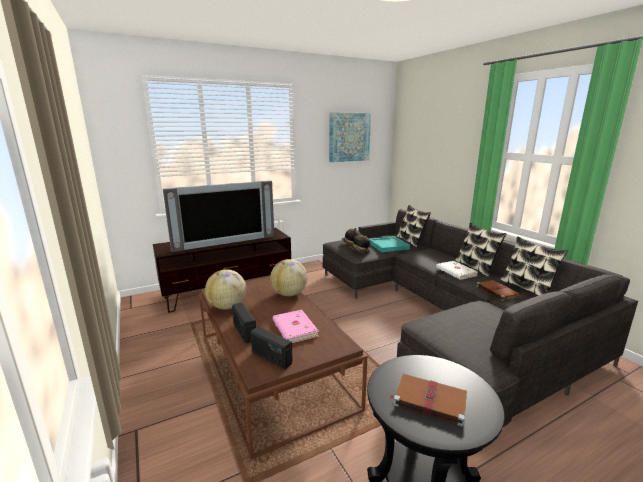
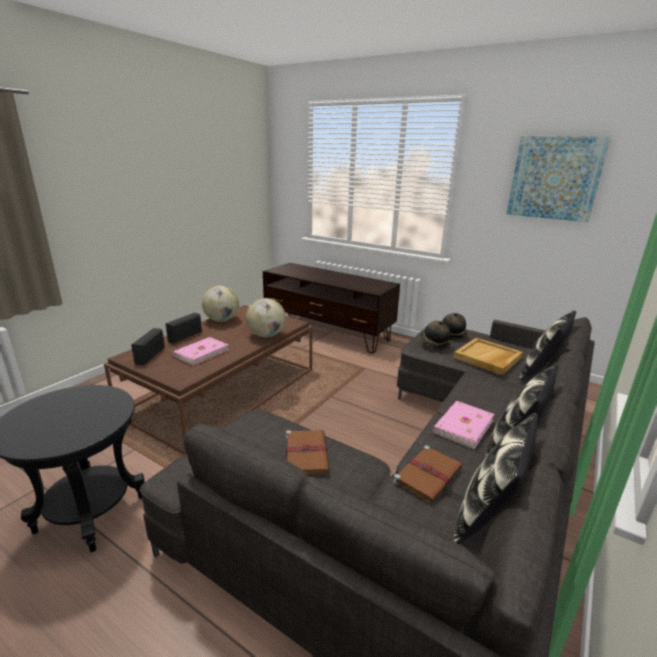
camera: 60 degrees right, 5 degrees up
(224, 242) = (325, 278): television -> none
(388, 246) = (487, 358): turquoise tray -> beige tray
(428, 400) = (56, 415): brown book -> brown book (306, 453)
(455, 272) = (462, 426): white book -> pink book

